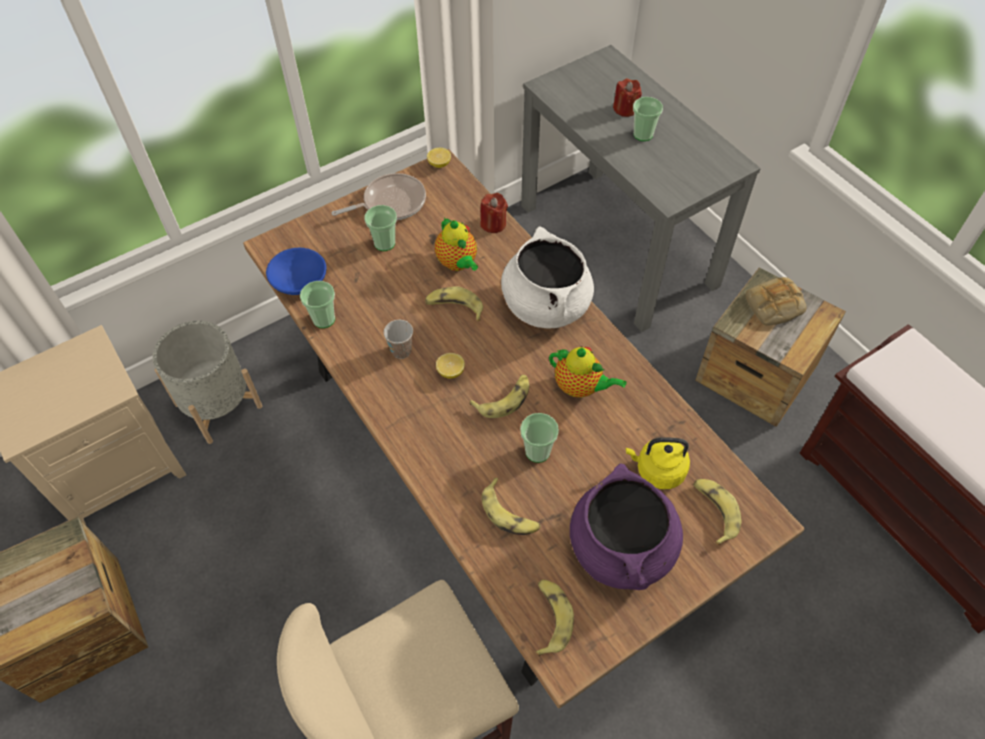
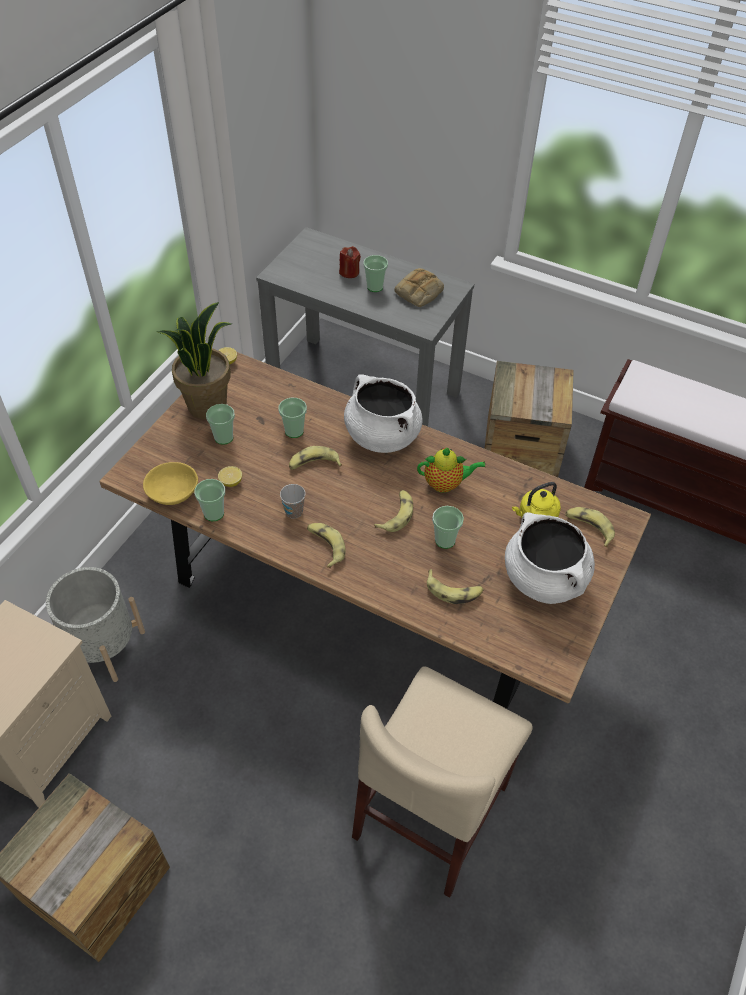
camera: 30 degrees left, 5 degrees down
(299, 283) = (173, 494): blue bowl -> yellow bowl
(390, 203) = (207, 405): frying pan -> potted plant
(450, 372) = (343, 511): lemon -> lemon (231, 482)
(458, 263) = (294, 431): teapot -> cup
(493, 224) = (302, 392): red candle -> none
(550, 618) = (528, 646): banana -> banana (325, 546)
(621, 548) = (545, 579): purple cooking pot -> white cooking pot
(774, 306) = (524, 384): bread -> bread (419, 292)

